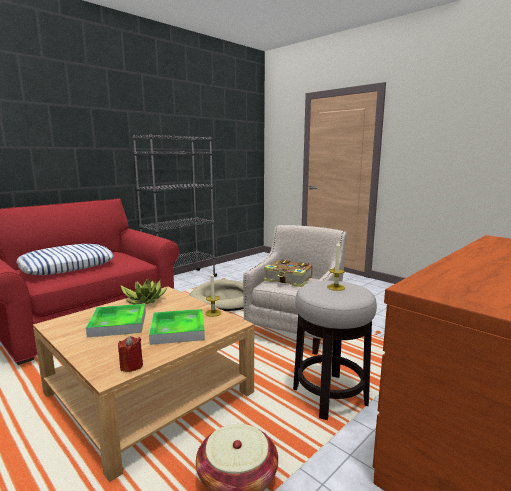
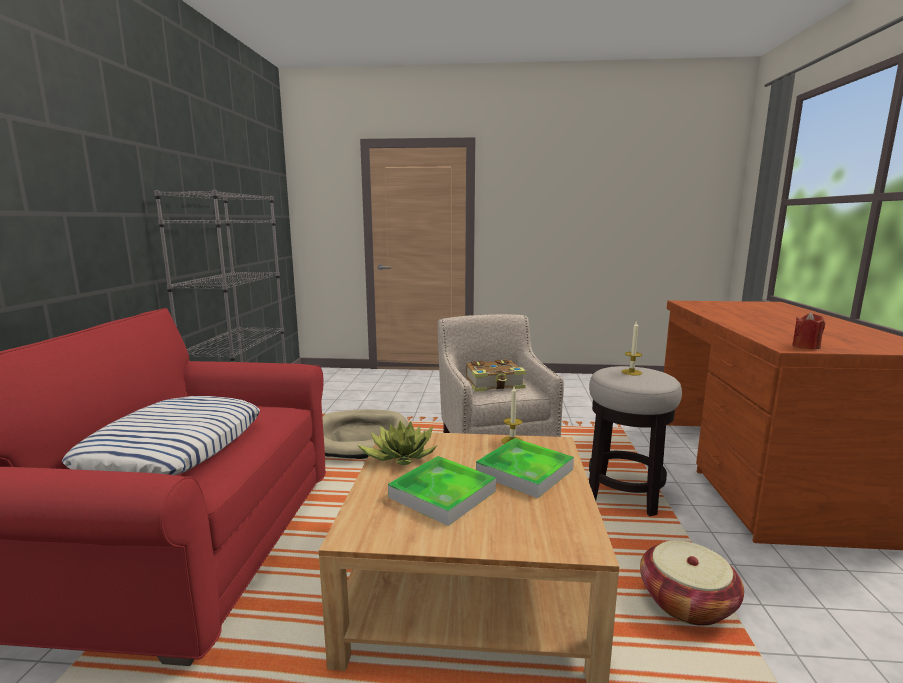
camera: 40 degrees left, 0 degrees up
(131, 366) = (579, 526): red candle -> red candle (806, 346)

